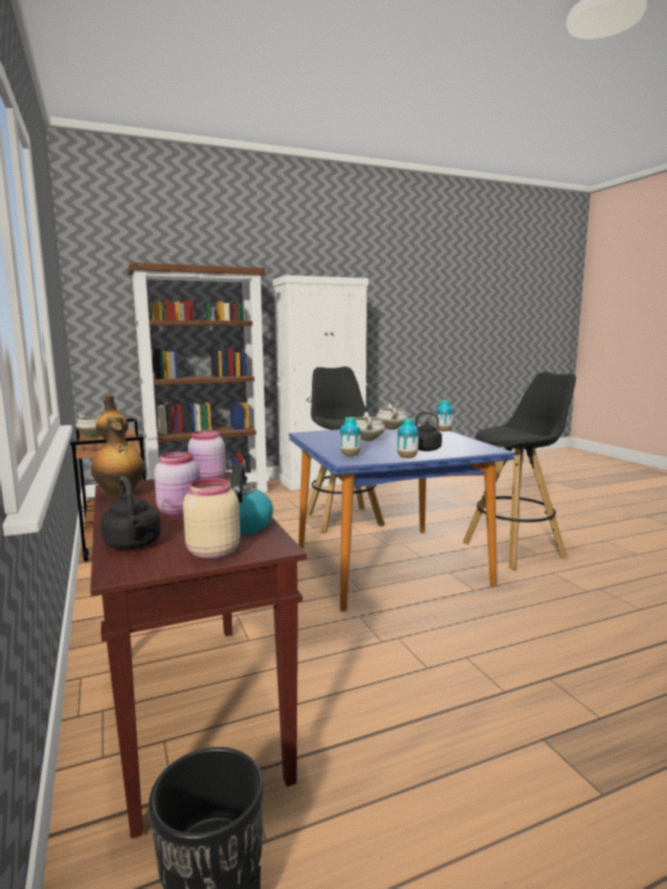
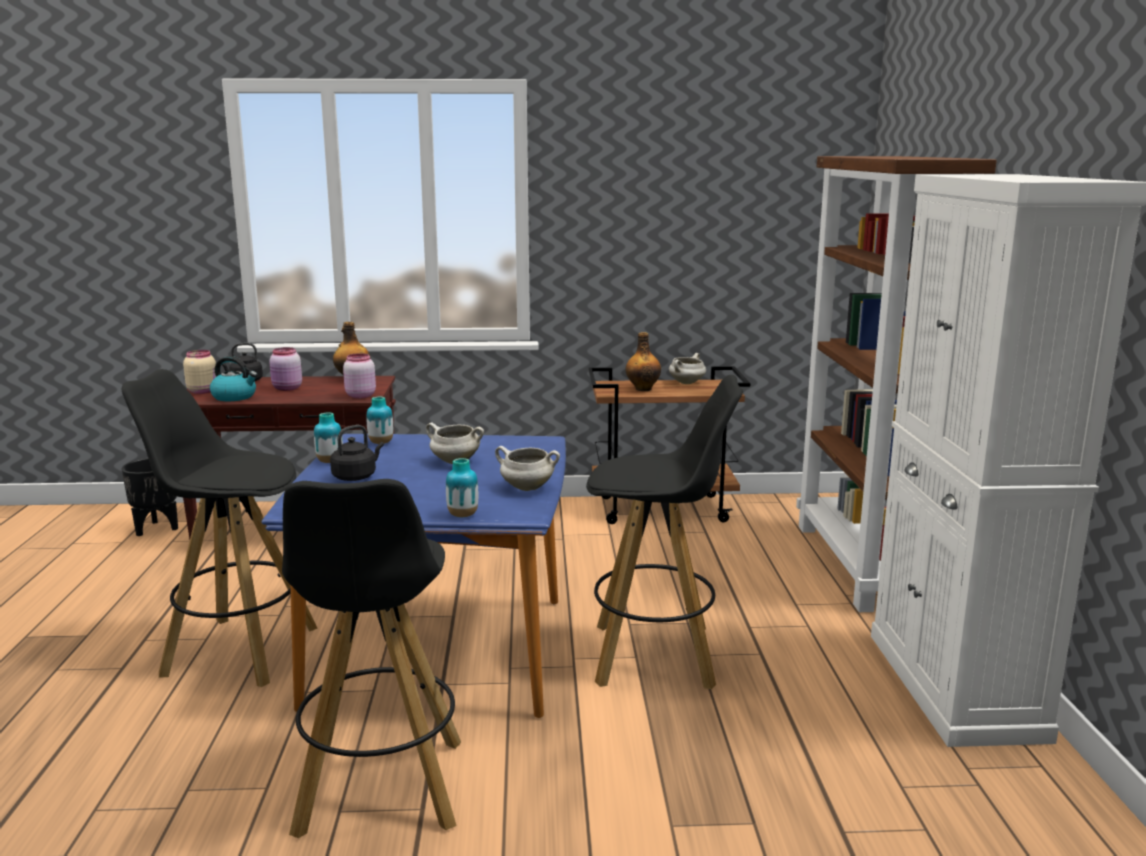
camera: 110 degrees right, 5 degrees up
(465, 633) = (238, 651): none -> black stool

